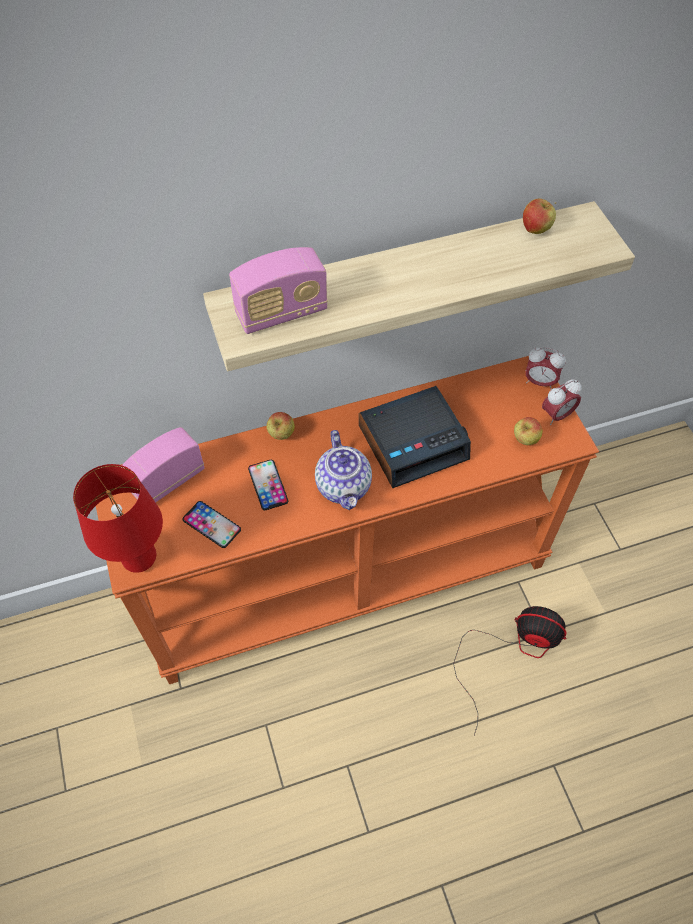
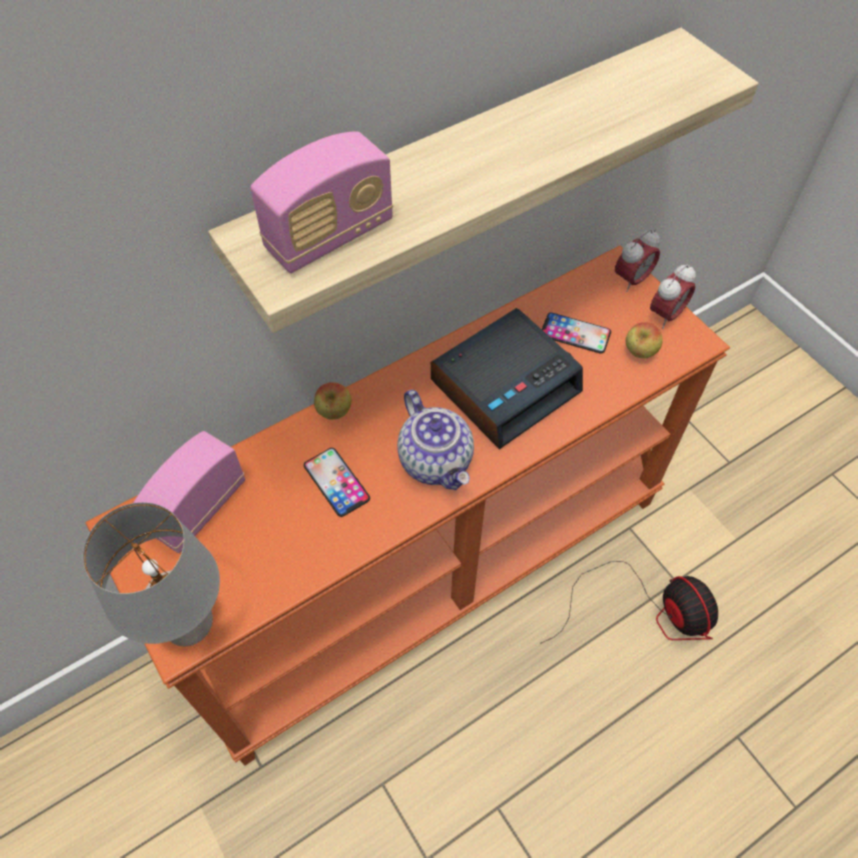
camera: 15 degrees left, 0 degrees up
(140, 559) = (190, 625): red table lamp -> grey table lamp
(211, 524) = (276, 553): phone -> phone (575, 333)
(512, 650) = (648, 611): fan -> fan turned 60 degrees clockwise
(535, 229) = (625, 72): apple -> none
(539, 382) = (631, 280): alarm clock -> alarm clock turned 45 degrees counterclockwise

